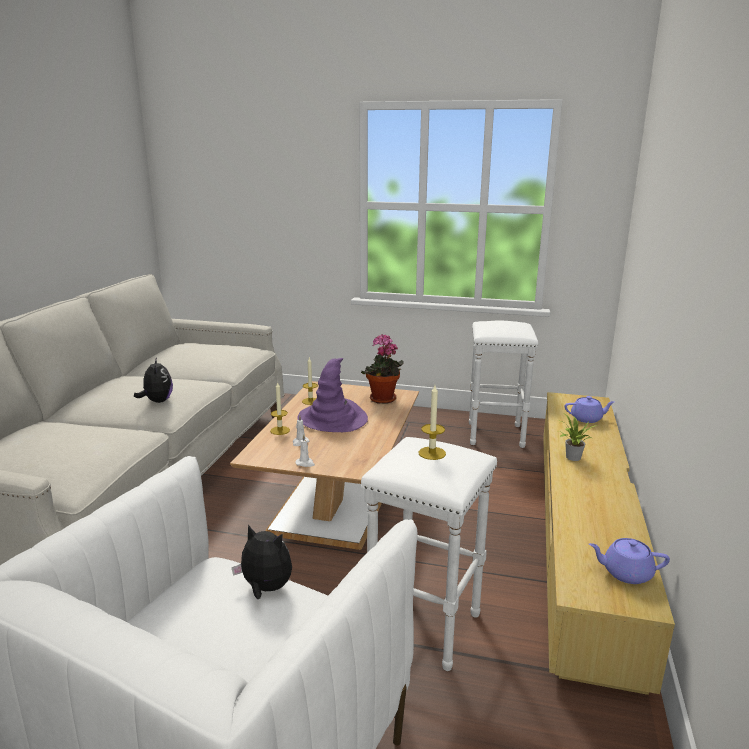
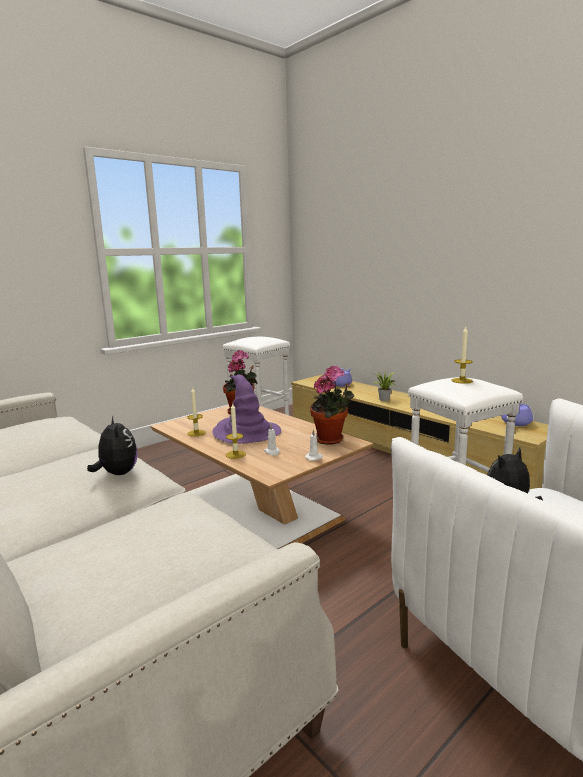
camera: 55 degrees left, 5 degrees down
(157, 401) = (117, 474): plush toy -> plush toy turned 45 degrees clockwise
(359, 459) = (331, 440): none -> potted plant

